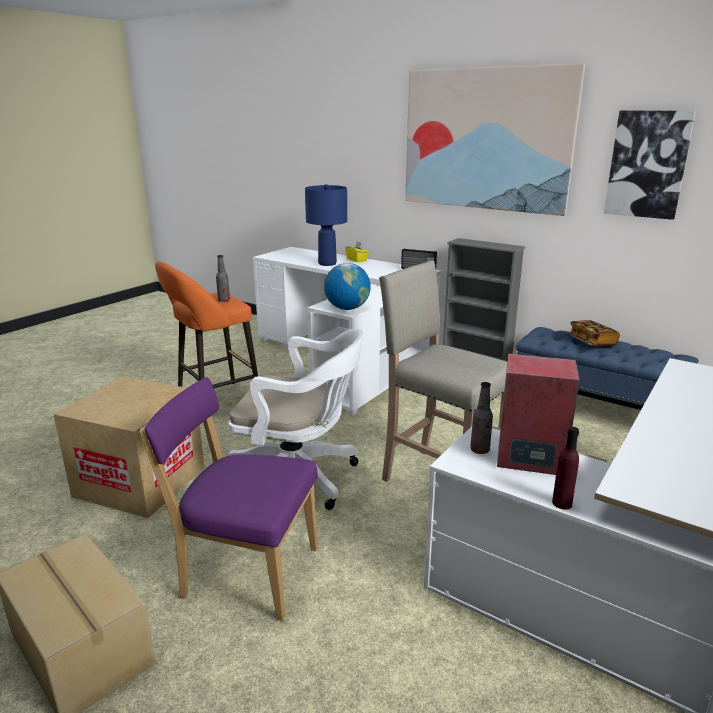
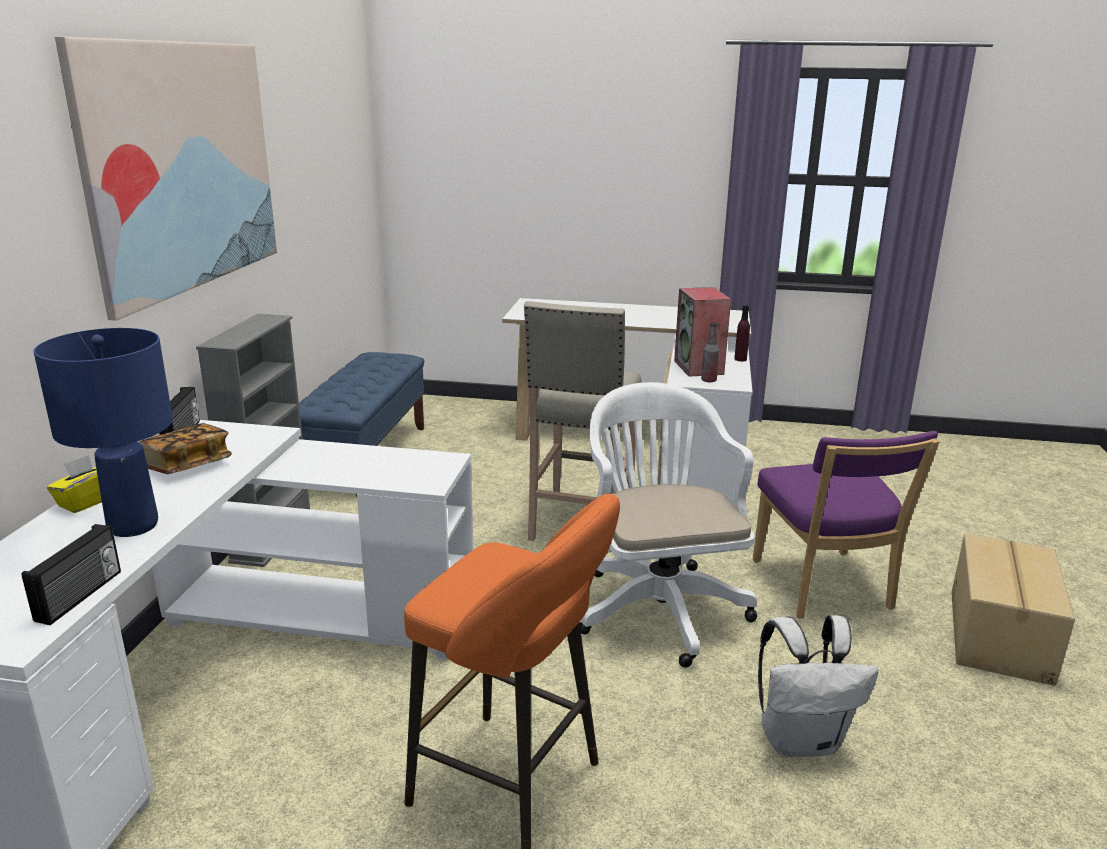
camera: 115 degrees left, 0 degrees up
(140, 481) = (801, 740): cardboard box -> white backpack
(224, 300) = (495, 562): bottle -> none
(284, 260) = (81, 596): none -> radio
(347, 308) = (431, 464): globe -> none
(591, 342) = (352, 384): book -> book (187, 465)
(647, 164) = (302, 167): picture -> none

